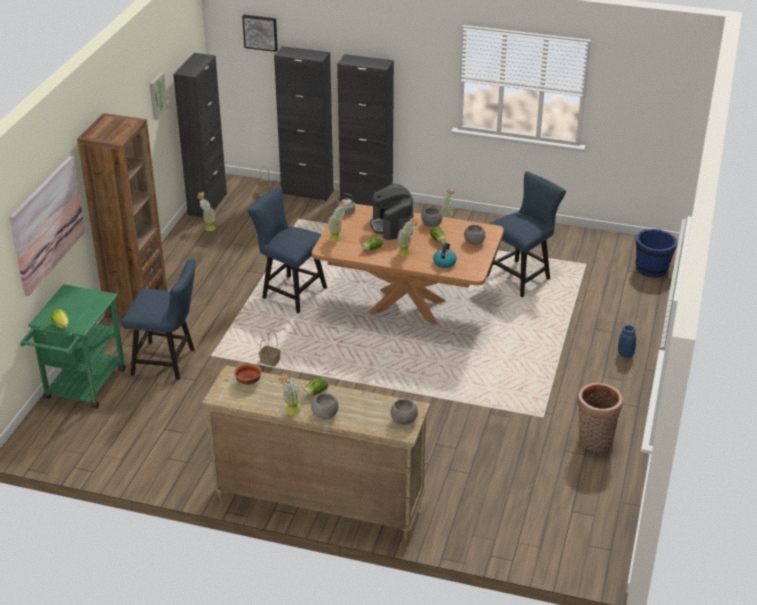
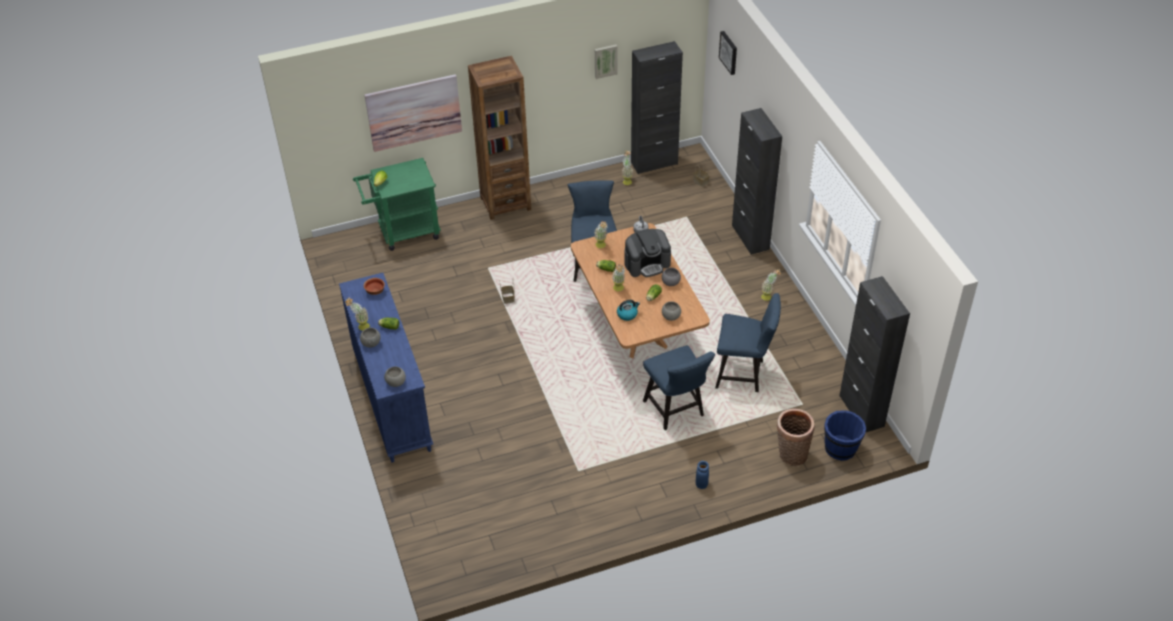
camera: 55 degrees right, 10 degrees up
(168, 362) = (463, 253): blue chair -> blue chair (676, 411)
(307, 192) = (727, 201): black cabinet -> black cabinet (861, 411)
(318, 501) = (392, 400): beige dresser -> blue dresser
(392, 226) = (647, 263): coffee machine -> coffee machine turned 150 degrees counterclockwise
(594, 442) = (575, 513): basket -> basket (791, 454)

